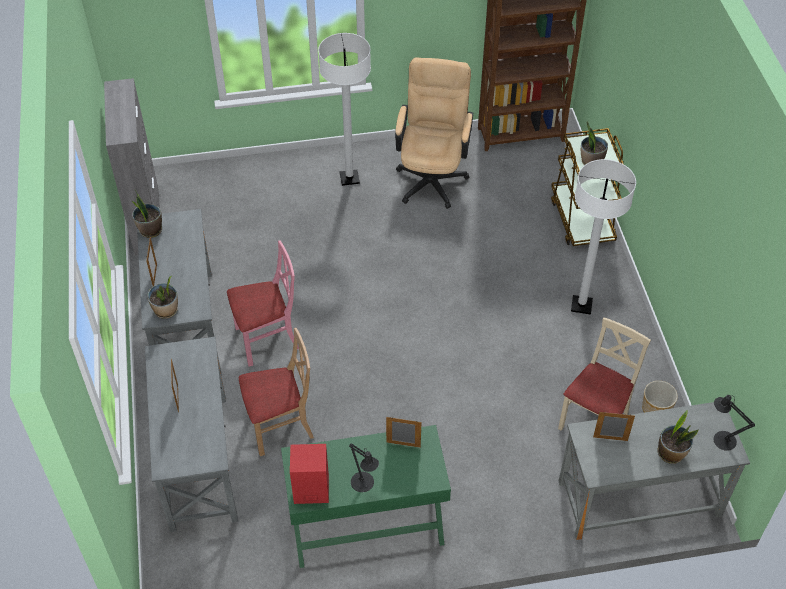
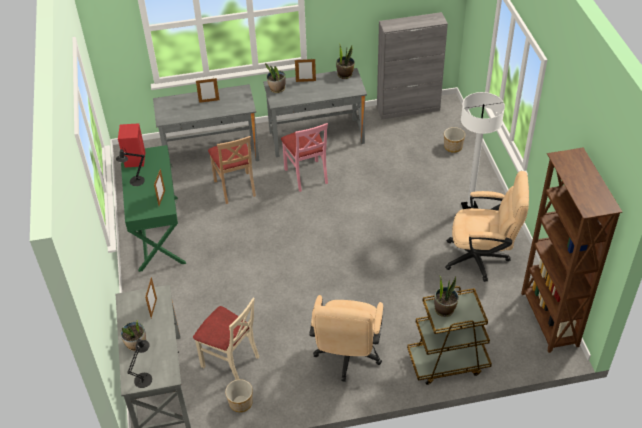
camera: 90 degrees right, 5 degrees down
(235, 183) = (452, 147): none -> planter
(581, 305) = (347, 357): white floor lamp -> beige office chair

